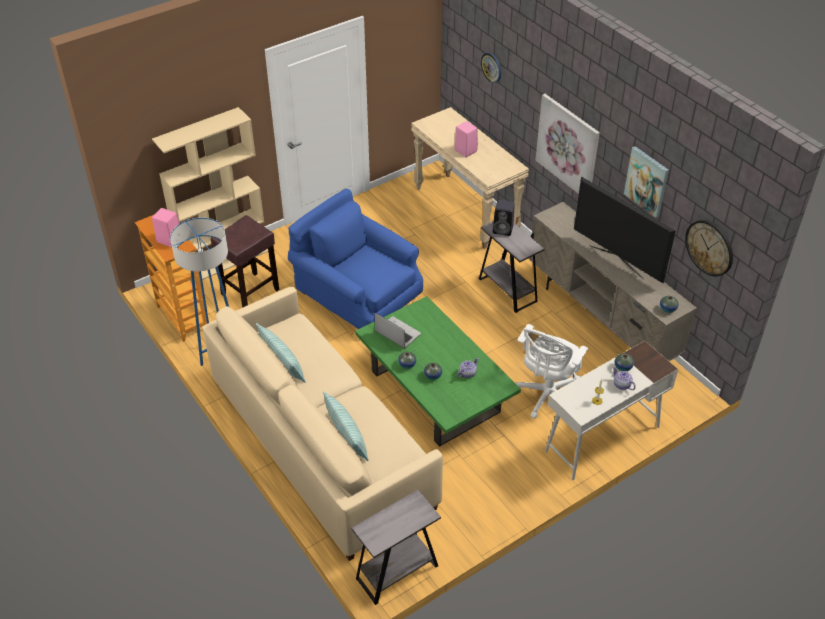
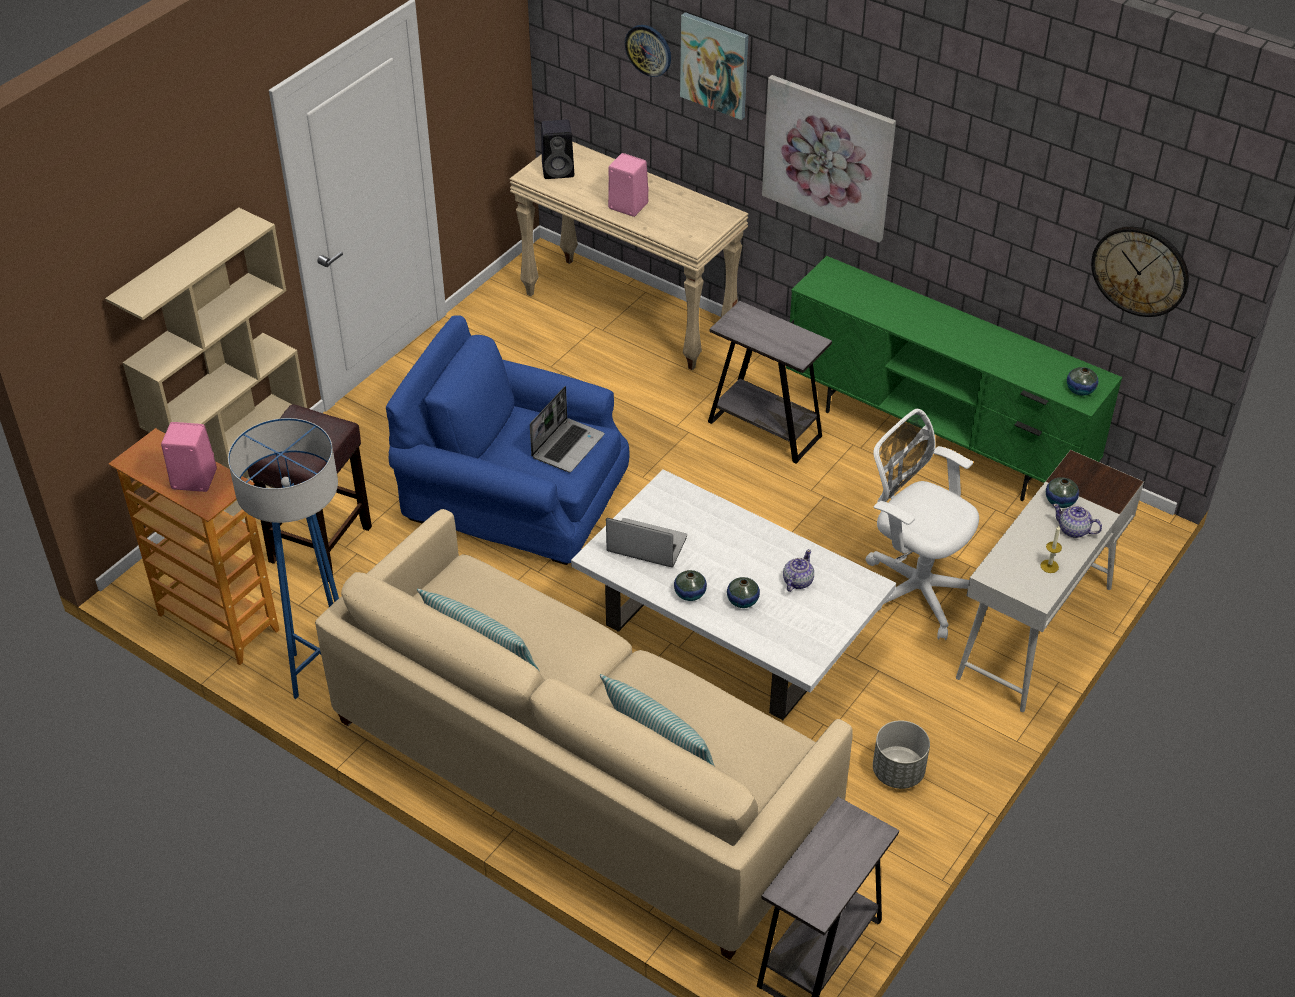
camera: 20 degrees left, 0 degrees up
(382, 271) = (567, 446): none -> laptop
(433, 391) = (727, 630): green coffee table -> white coffee table
(486, 492) = (898, 772): none -> grey planter
(503, 229) = (749, 325): black speaker -> black speaker (559, 170)
(547, 396) = (915, 588): white office chair -> white office chair turned 120 degrees clockwise
(601, 319) = (937, 440): beige tv stand -> green tv stand
(616, 261) = (962, 333): television -> none
(647, 181) = (1002, 185): picture -> picture (715, 65)

